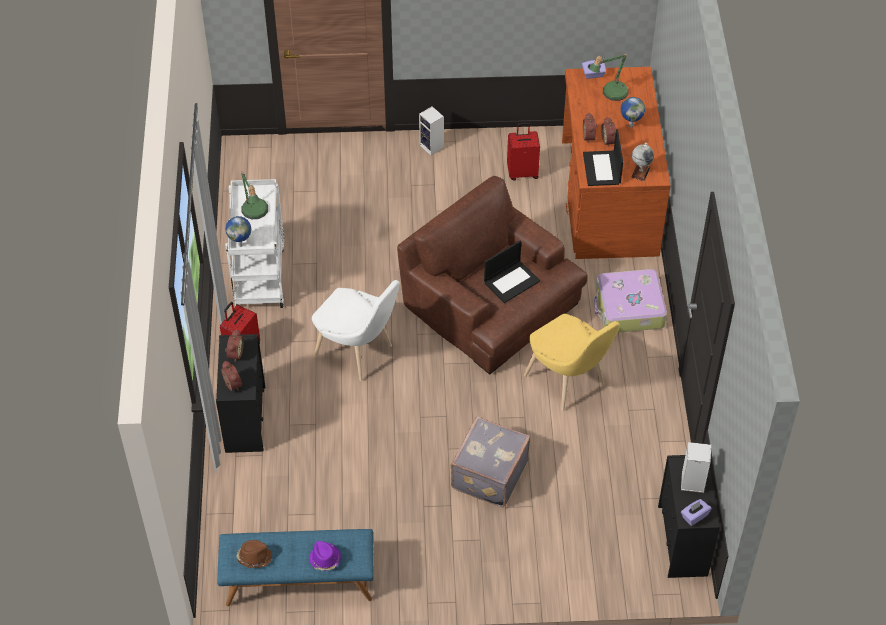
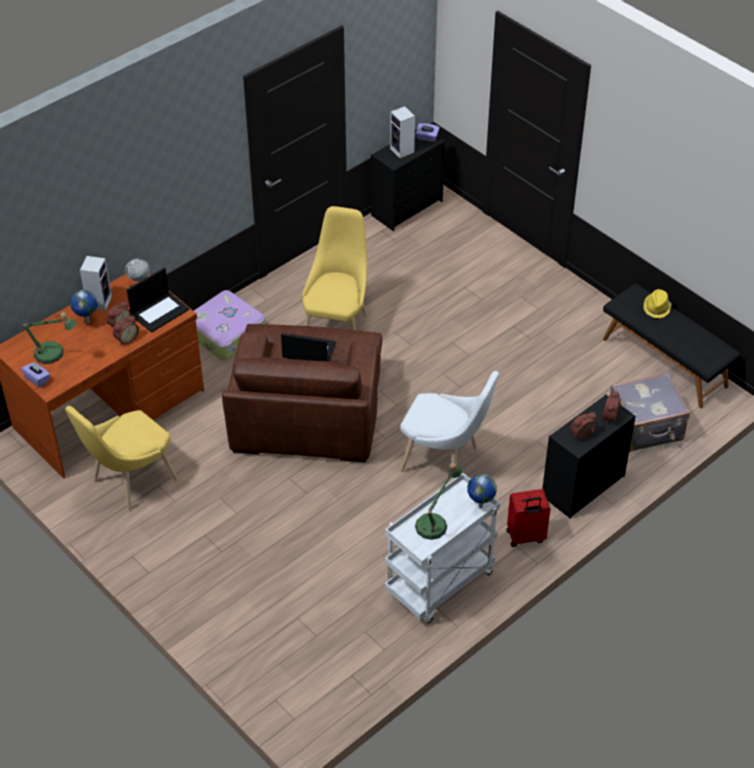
camera: 130 degrees left, 5 degrees down
(254, 557) = (702, 342): brown hat -> none
(299, 582) = (665, 362): blue bench -> black bench
(325, 559) = (657, 308): purple hat -> yellow hat
(358, 353) = (445, 461): white chair -> white chair turned 120 degrees clockwise
(432, 146) = (155, 568): speaker -> speaker (99, 301)
(488, 474) = (466, 322): grey suitcase -> grey suitcase (645, 428)
(522, 172) = (130, 483): red suitcase -> yellow chair

